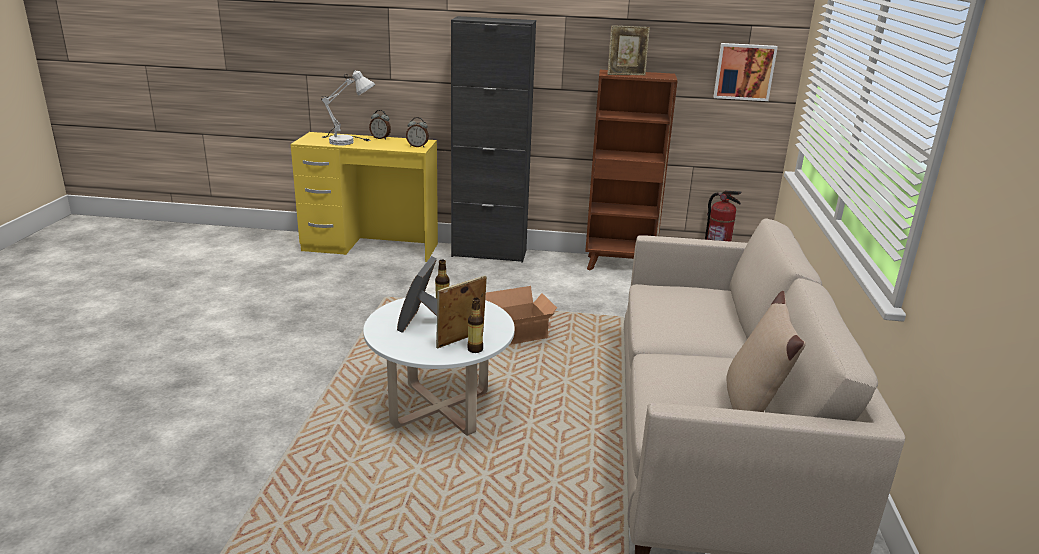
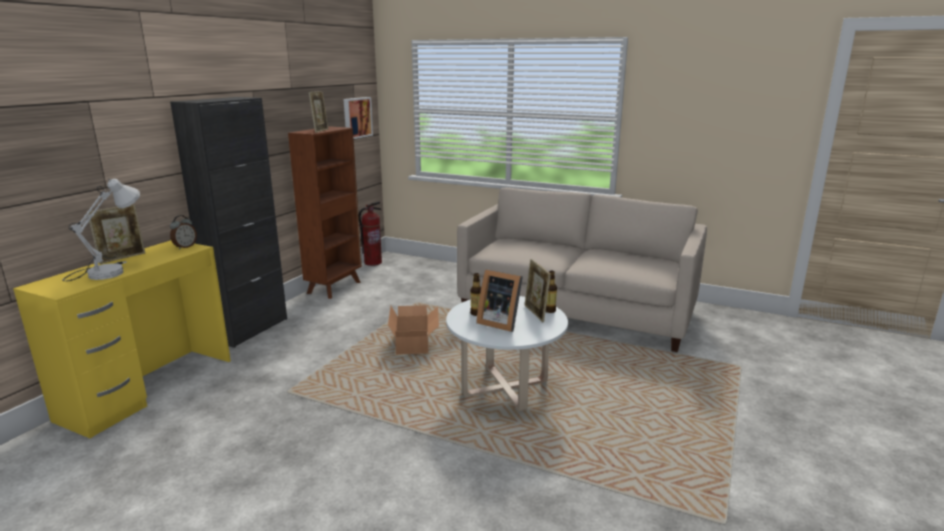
camera: 70 degrees left, 5 degrees down
(380, 138) = (122, 258): alarm clock -> picture frame
(750, 409) = (641, 257): beige pillow -> none

